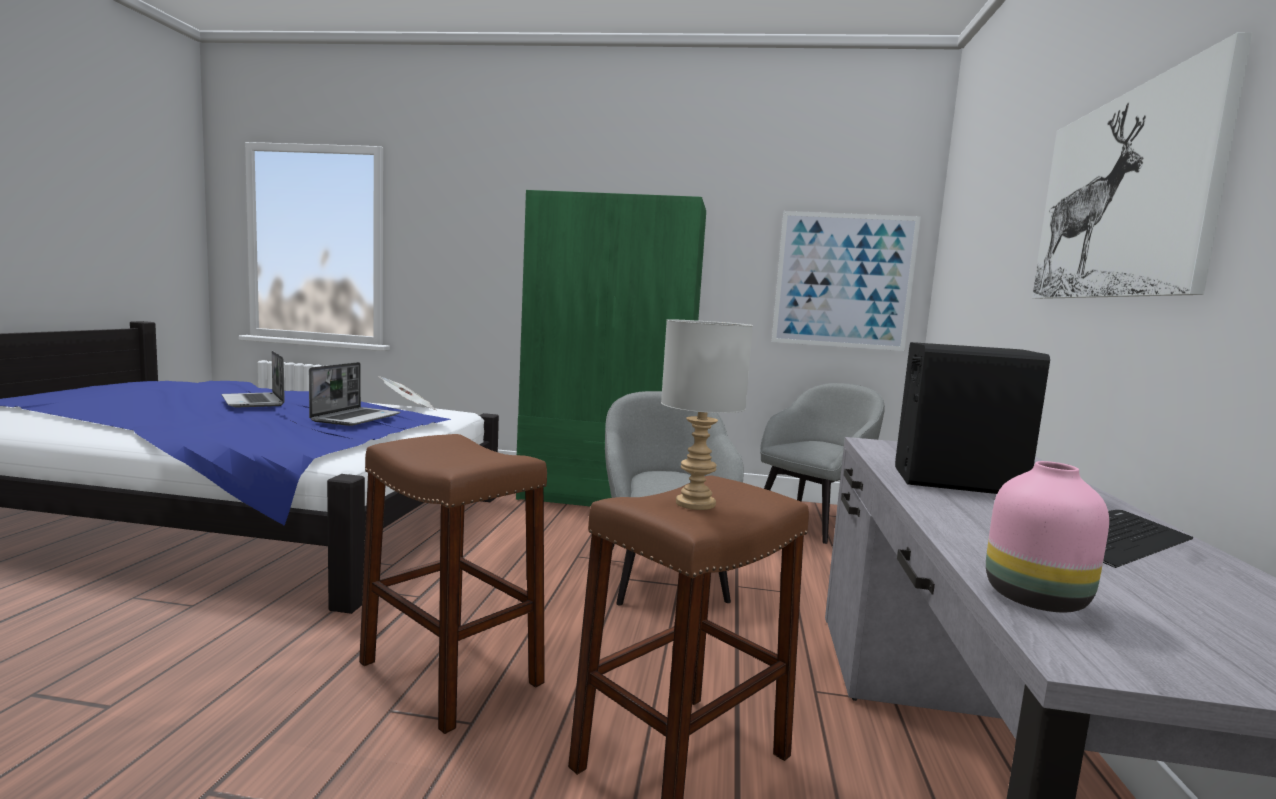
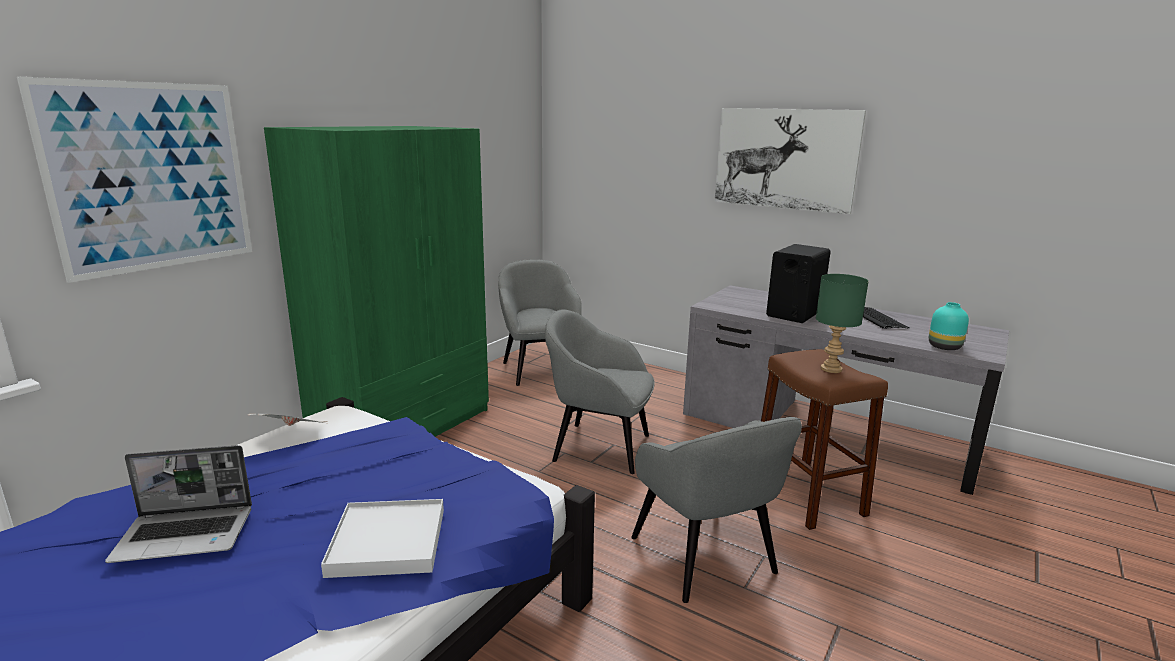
camera: 65 degrees left, 10 degrees up
(235, 427) = (387, 542): none -> white tray
(356, 418) = (381, 463): laptop -> none
(450, 673) = (704, 557): brown stool -> grey armchair
(696, 503) = (830, 369): grey table lamp -> green table lamp
(843, 281) = (501, 177): picture -> picture (151, 177)
(1036, 600) = (945, 347): pink vase -> turquoise vase

